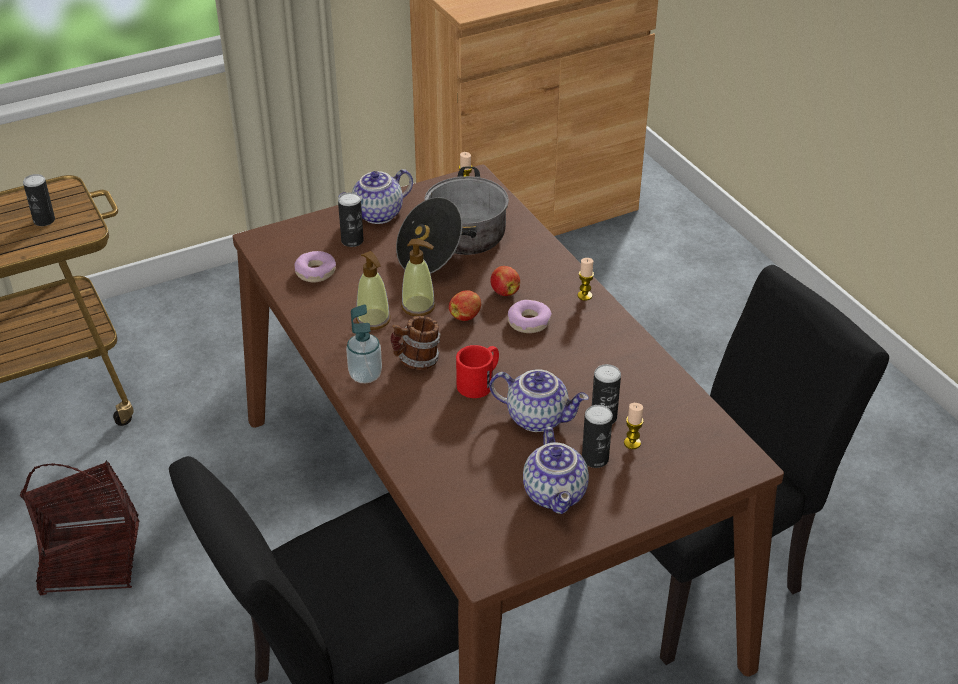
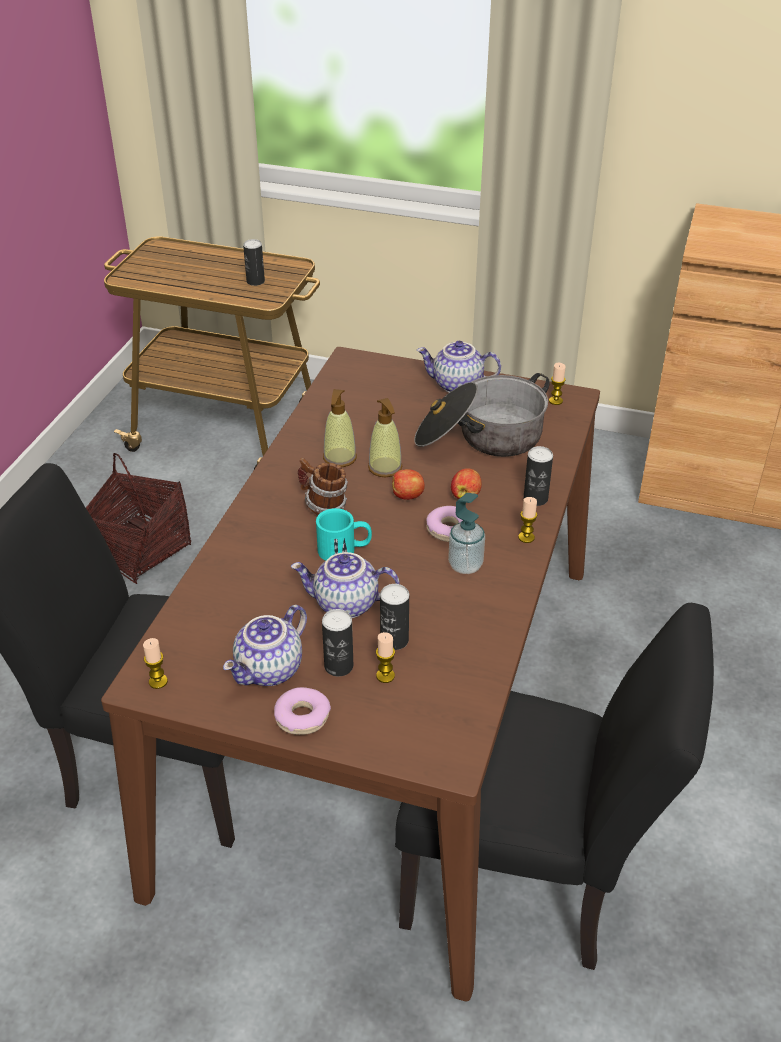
camera: 45 degrees right, 0 degrees up
(315, 272) = (352, 402): donut -> donut (302, 717)
(352, 241) = (410, 394): can -> can (535, 498)
(365, 375) = (275, 493): soap dispenser -> soap dispenser (465, 565)
(480, 382) = (344, 550): red mug -> turquoise mug
(493, 559) = (158, 681): none -> candle
(538, 417) = (345, 605): teapot -> teapot turned 120 degrees clockwise

